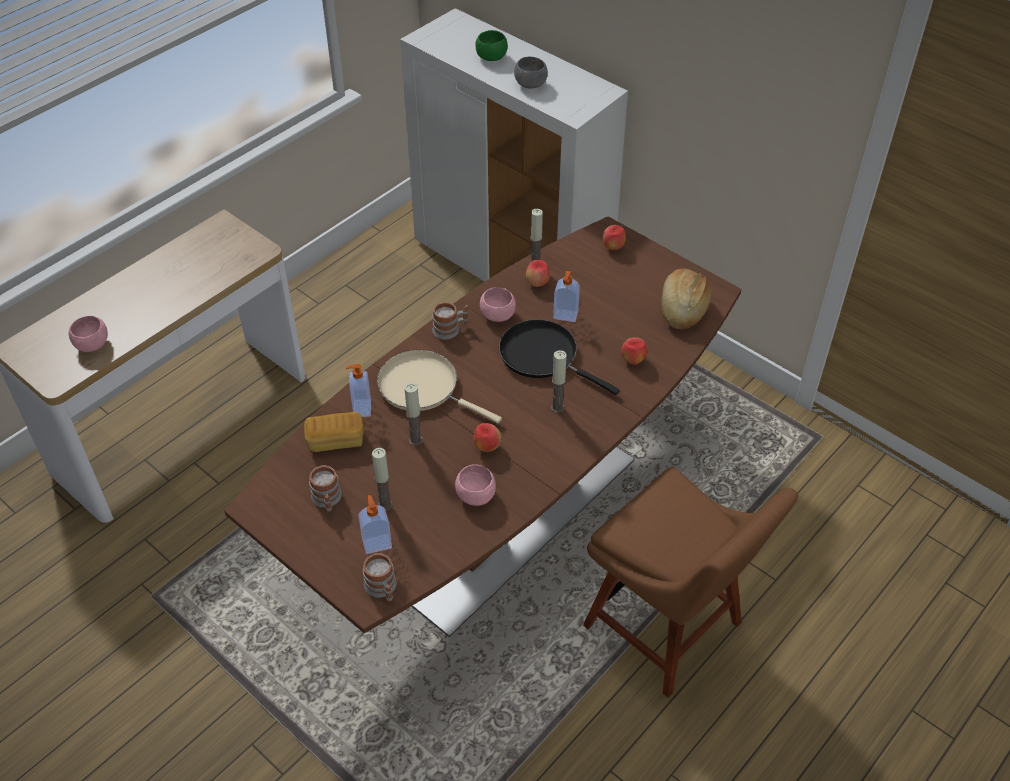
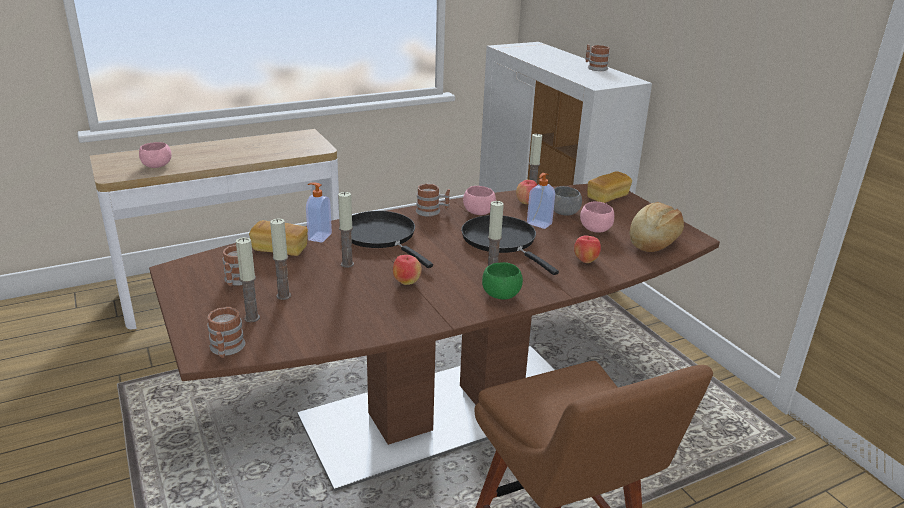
camera: 20 degrees right, 20 degrees down
(377, 543) = (252, 318): soap dispenser -> candle
(423, 387) = (381, 237): beige frying pan -> black frying pan
(475, 495) = (370, 310): pink bowl -> pink bowl (595, 229)
(491, 57) = (549, 58): green bowl -> green bowl (501, 295)
(530, 84) = (571, 70): grey bowl -> grey bowl (564, 213)
(553, 69) = (595, 68): none -> mug
(613, 247) = (607, 197): apple -> bread

